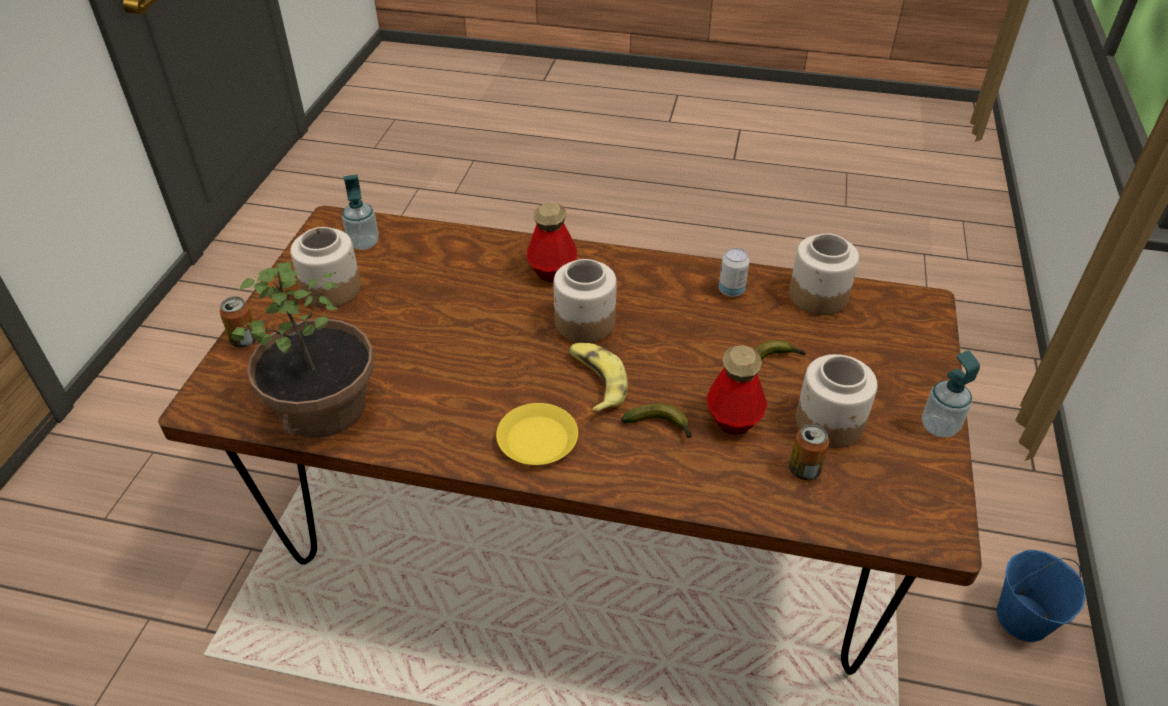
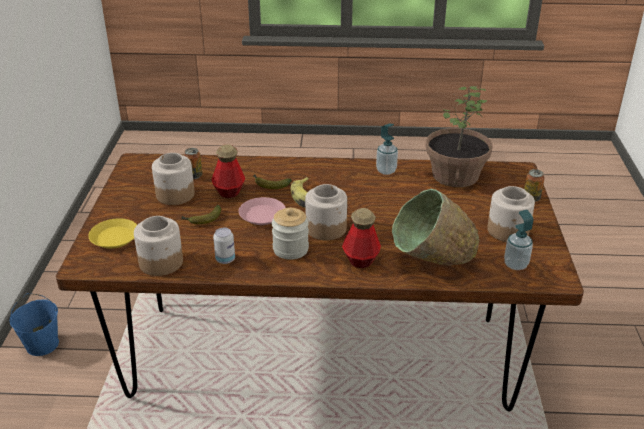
camera: 170 degrees right, 10 degrees down
(468, 254) = (430, 265): none -> green bowl
(538, 439) = (334, 174): yellow plate -> yellow plate (114, 237)
(641, 296) = (290, 249): none -> jar
(678, 359) = (262, 215): none -> pink plate
(939, 426) = (112, 199): soap dispenser -> soap dispenser (386, 171)

